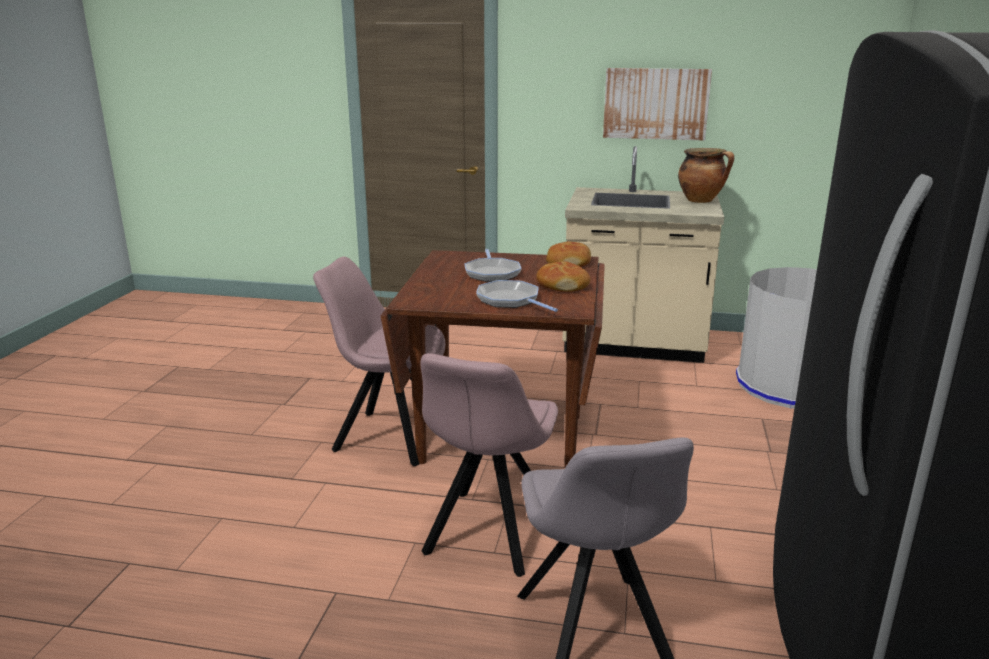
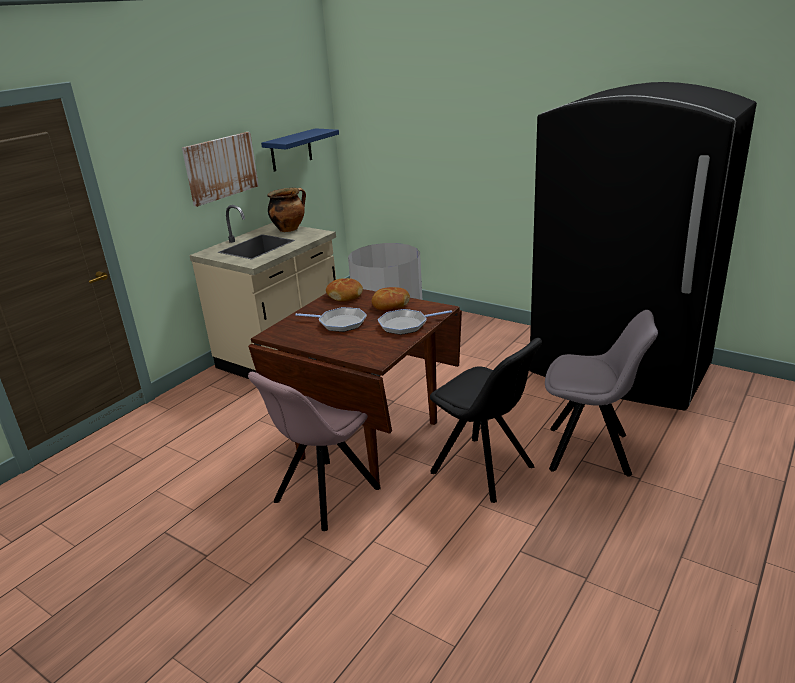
camera: 65 degrees left, 5 degrees up
(489, 532) = (483, 469): pink chair -> black chair
(785, 109) = (291, 150): none -> blue shelf

